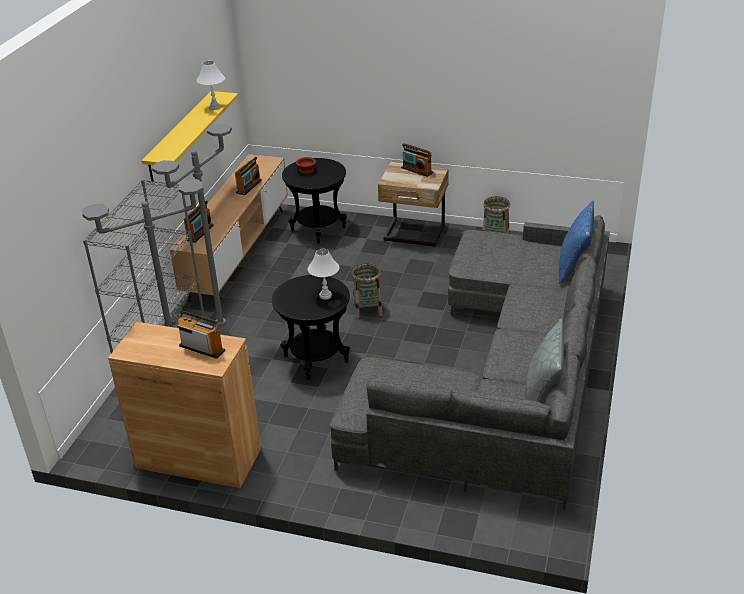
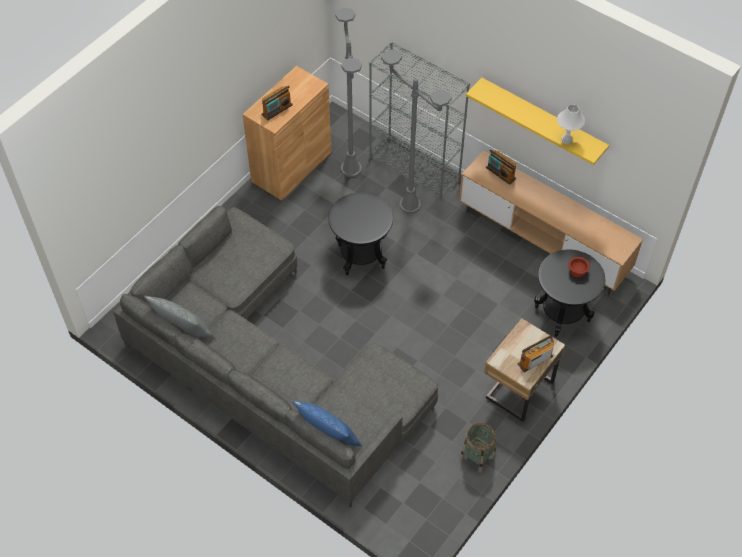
camera: 110 degrees right, 20 degrees up
(249, 186) = (570, 224): radio -> none
(325, 296) = (356, 226): white table lamp -> none
(367, 309) = (410, 310): basket -> none

